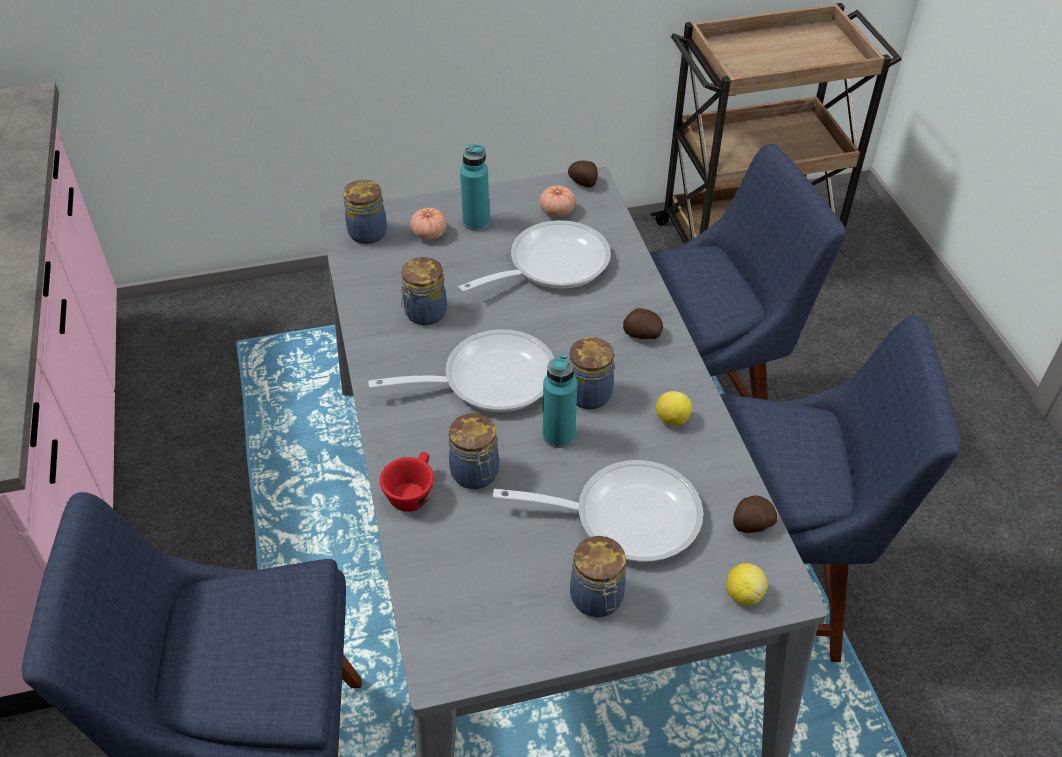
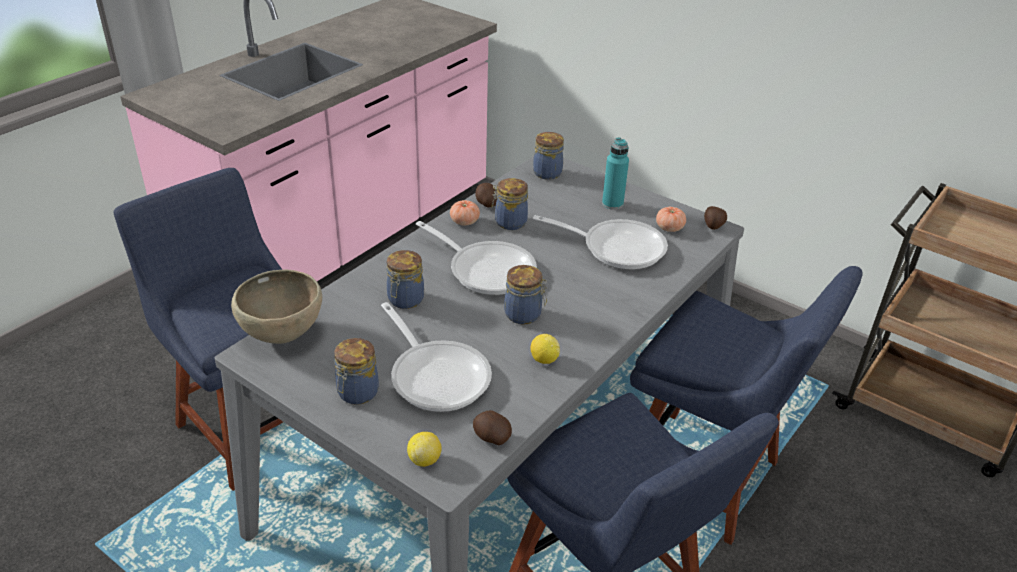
camera: 50 degrees right, 10 degrees down
(412, 492) = (366, 283): red cup -> none
(429, 234) = (577, 193): tomato -> tomato (464, 221)
(435, 618) = (283, 335): none -> brown bowl
(558, 435) = (473, 318): turquoise bottle -> none
(641, 335) = (605, 312): potato -> potato (486, 204)

